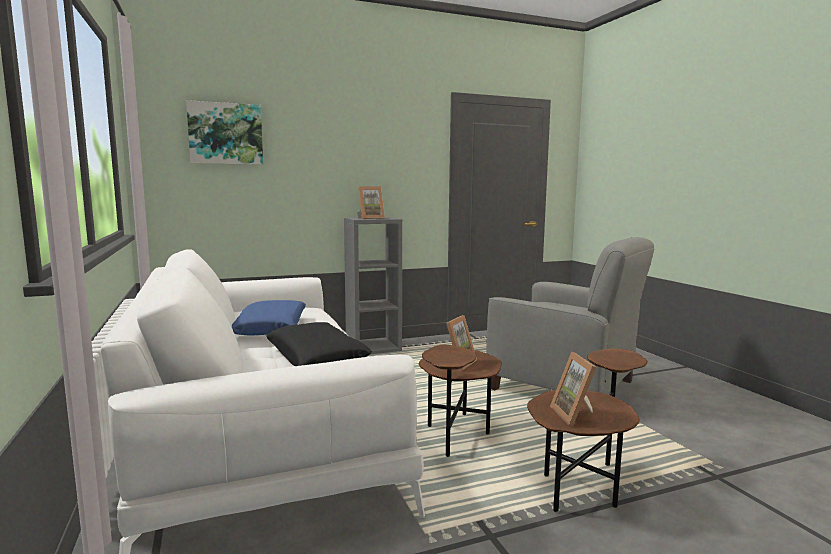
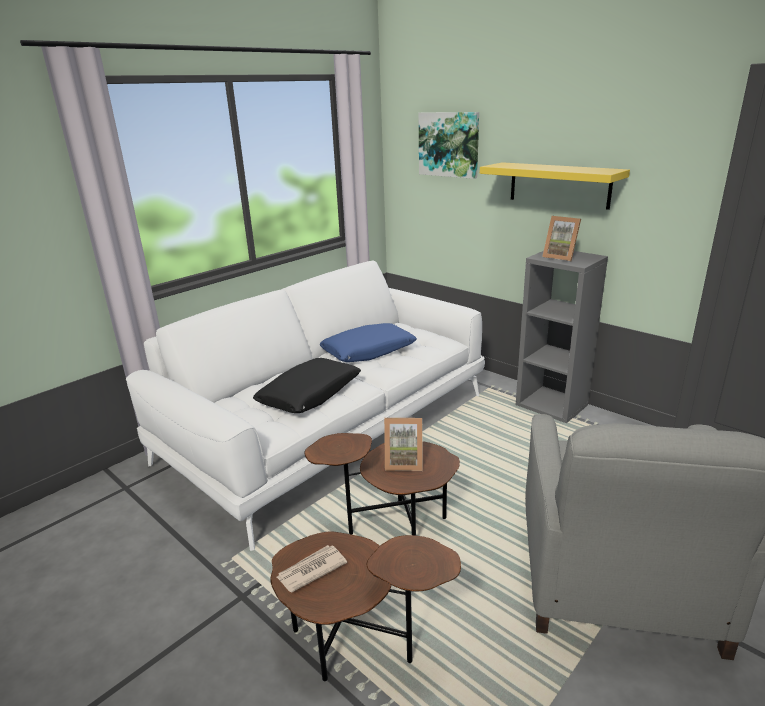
camera: 65 degrees right, 15 degrees up
(343, 167) = (559, 185): none -> yellow shelf
(576, 415) = (311, 570): picture frame -> newspaper

